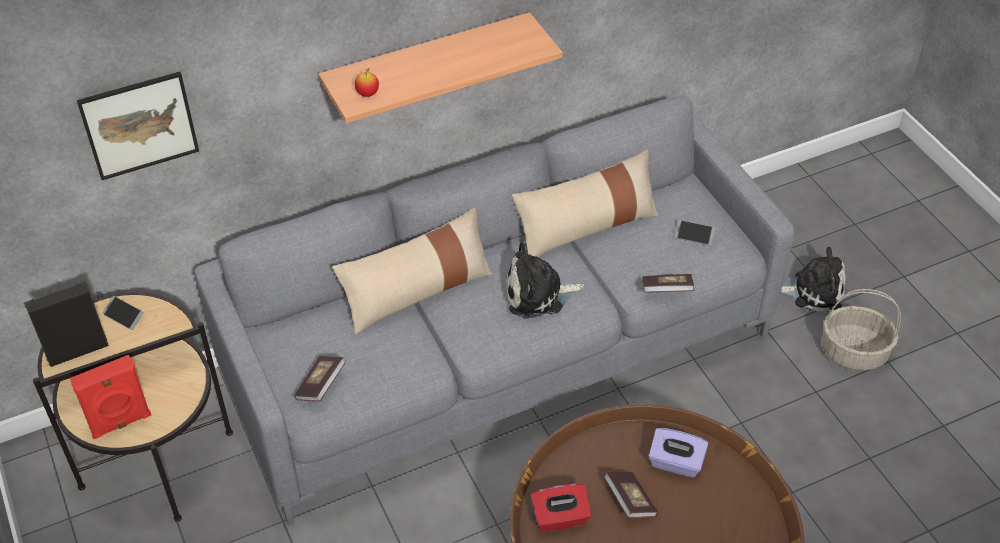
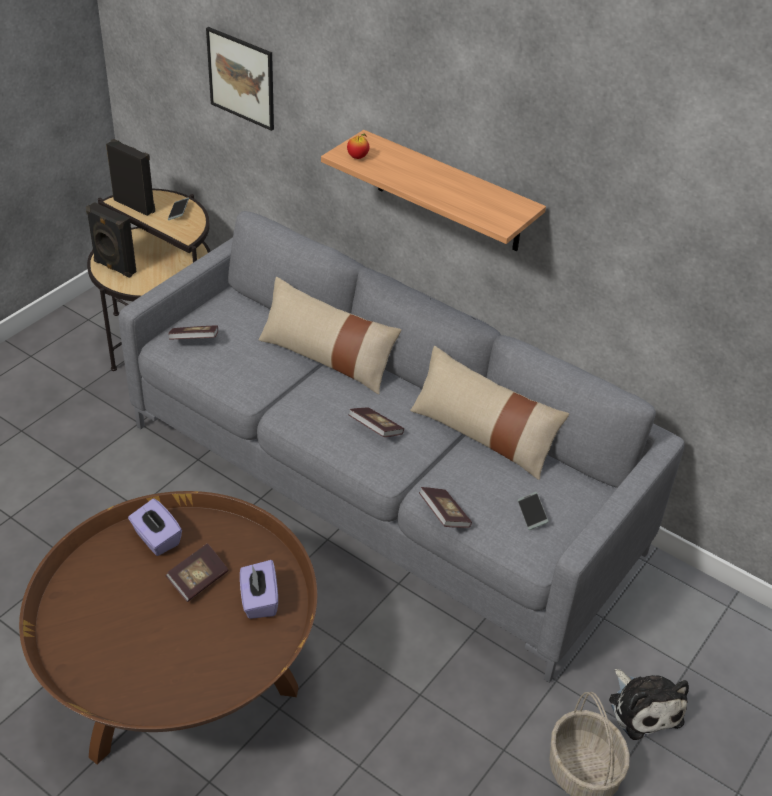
camera: 60 degrees right, 5 degrees down
(121, 423) = (114, 267): red speaker -> black speaker
(538, 294) = (375, 430): plush toy -> book
(560, 518) = (156, 539): red tissue box -> purple tissue box

